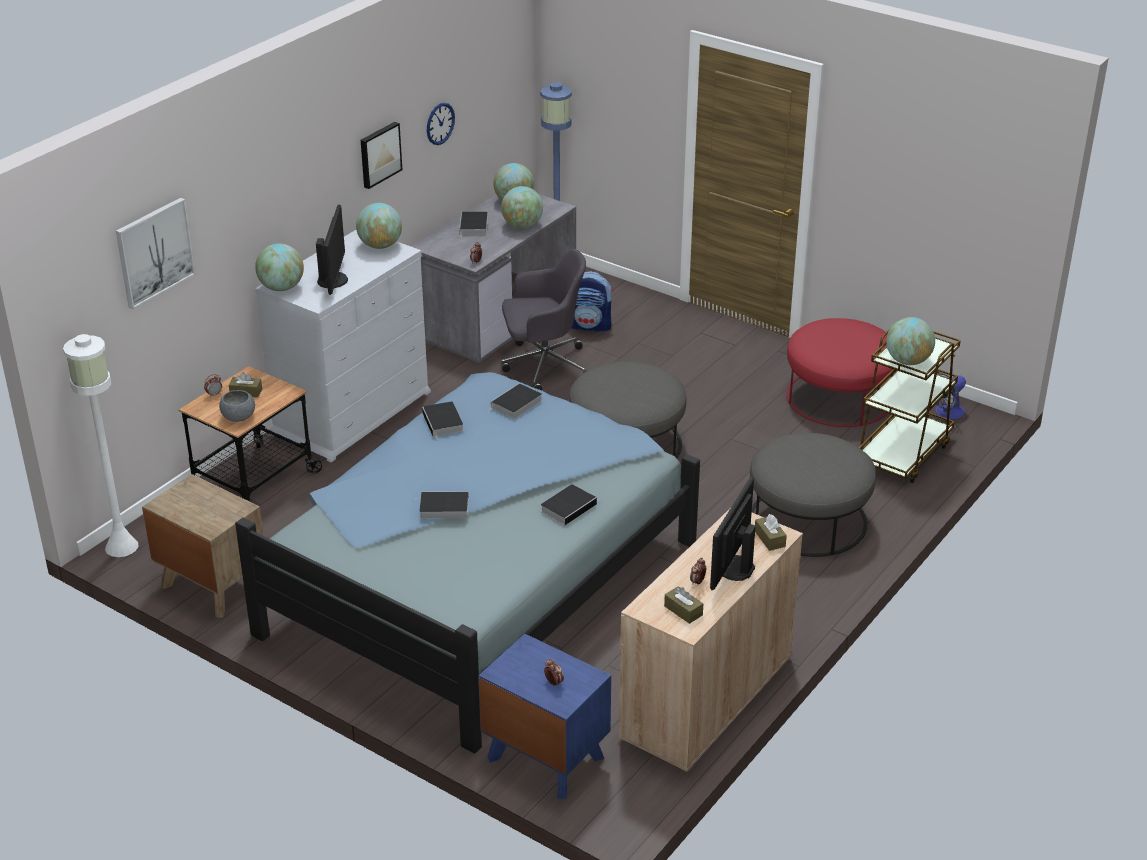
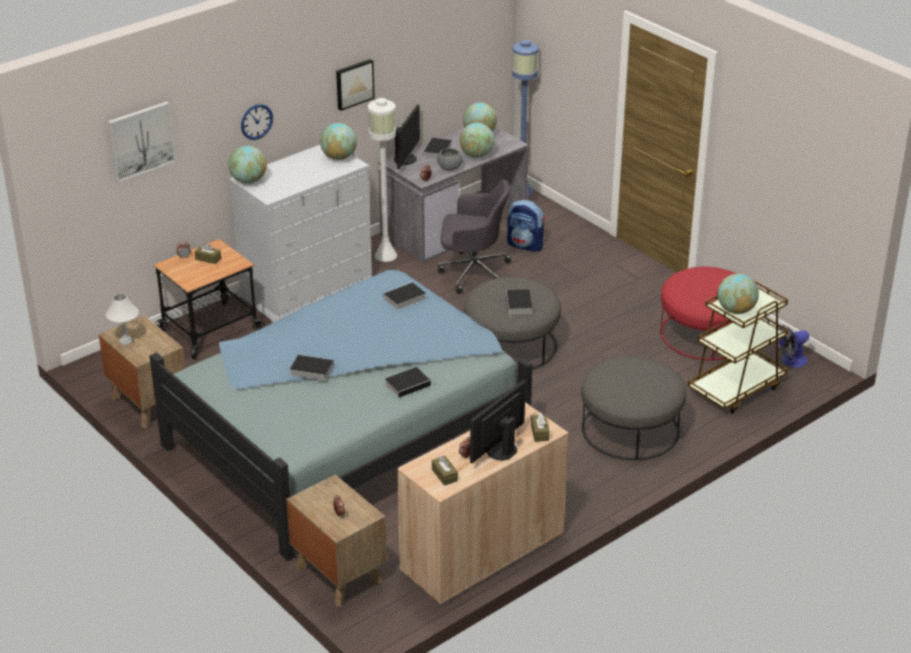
camera: 15 degrees right, 0 degrees up
(122, 546) = (95, 364): white floor lamp -> white floor lamp (386, 255)
(182, 510) = (126, 341): none -> white table lamp
(238, 417) = (194, 277): grey bowl -> grey bowl (449, 168)
(334, 280) = (290, 180): monitor -> monitor (406, 159)
(440, 123) = (415, 64): wall clock -> wall clock (256, 121)
(443, 423) = (341, 304): book -> book (519, 305)
(544, 757) = (338, 574): blue nightstand -> brown nightstand

